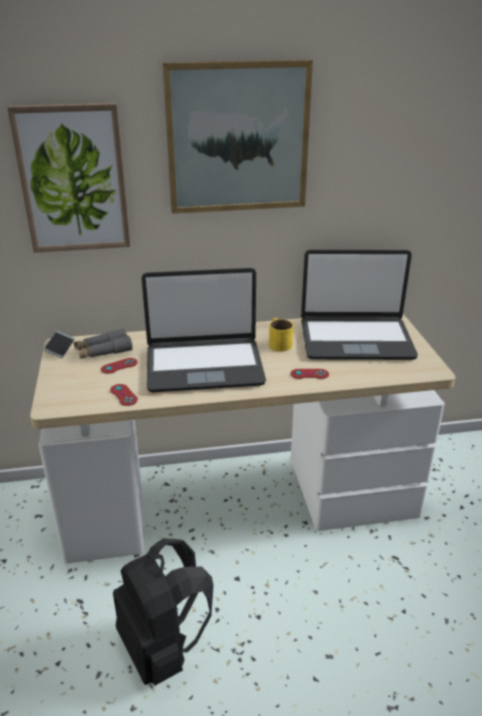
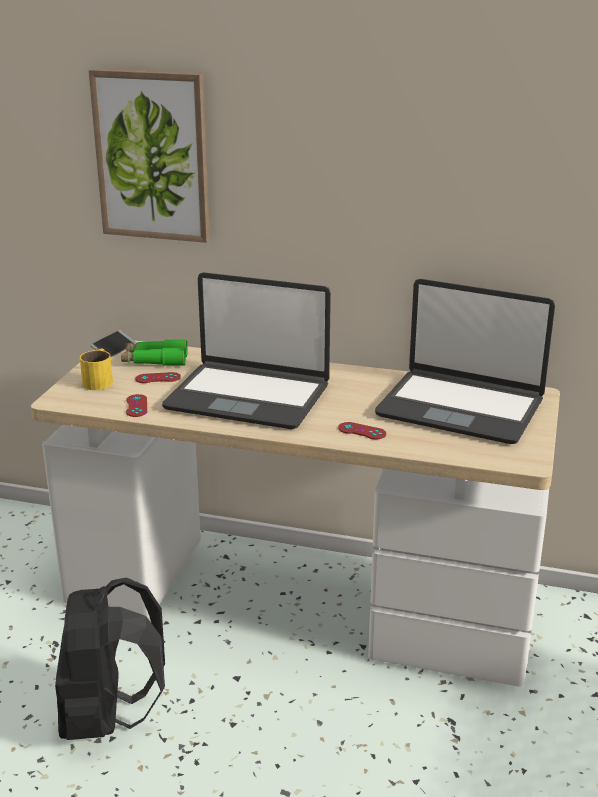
camera: 25 degrees right, 5 degrees down
(103, 351) = (155, 361): grey binoculars -> green binoculars
(237, 137) = (340, 126): picture -> none
(278, 342) = (359, 391): yellow mug -> yellow mug (100, 380)

